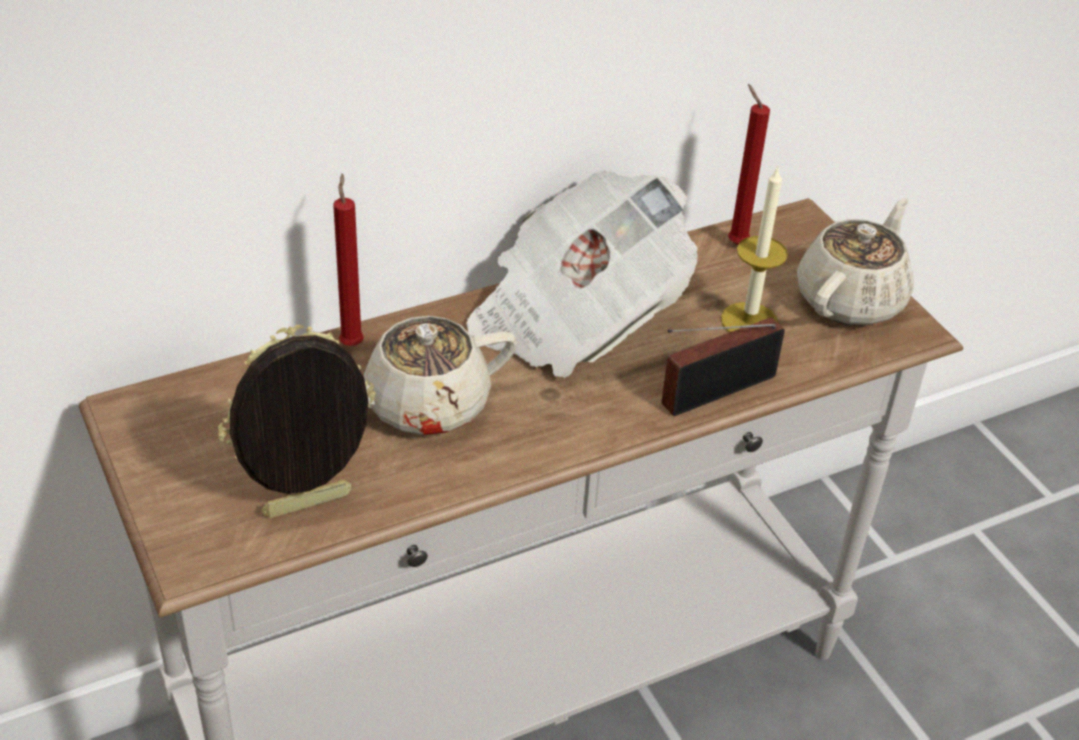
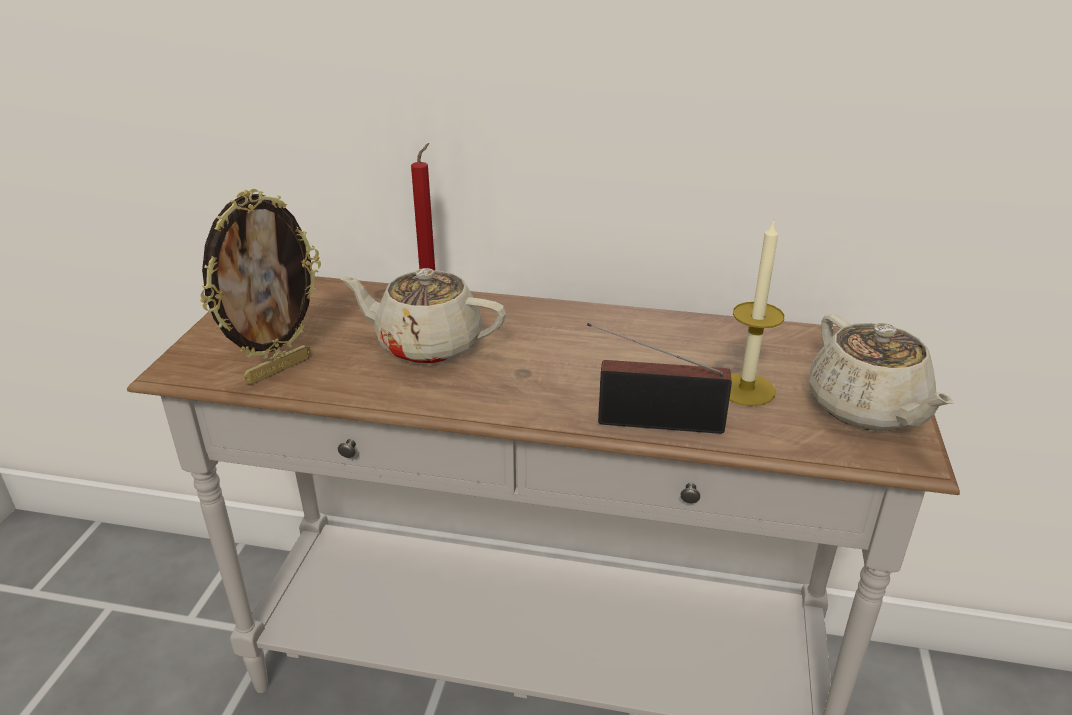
camera: 40 degrees right, 10 degrees down
(308, 507) = (278, 369): picture frame -> picture frame turned 120 degrees clockwise
(575, 317) = (602, 337): newspaper -> none
(735, 242) = (796, 337): red candle -> none
(851, 298) = (867, 409): beige teapot -> beige teapot turned 90 degrees clockwise

